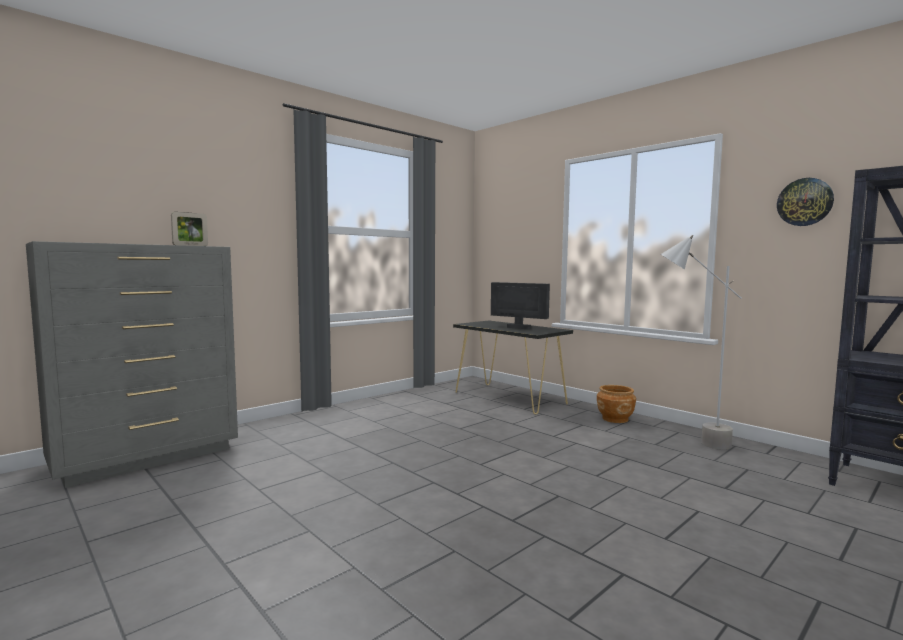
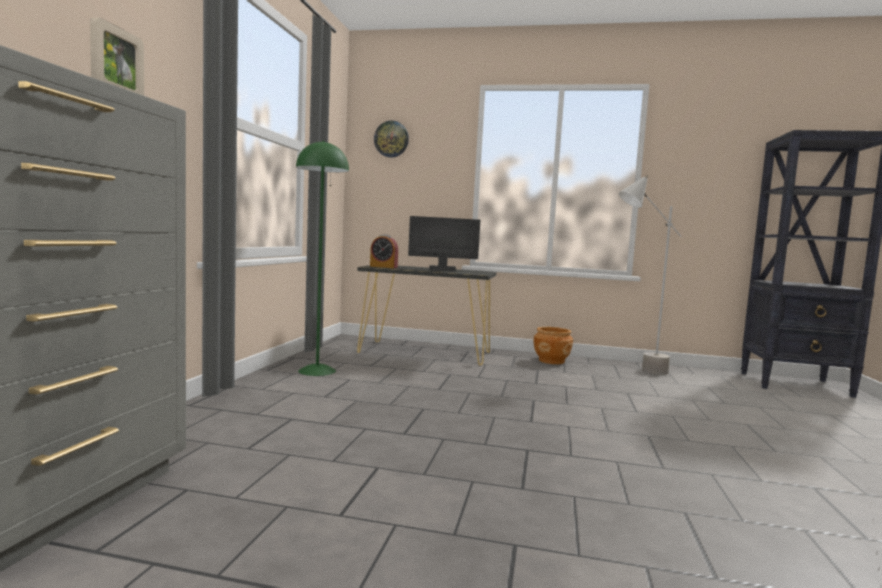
camera: 35 degrees left, 0 degrees up
(402, 402) = (317, 370): none -> green floor lamp
(476, 324) = (383, 267): none -> alarm clock
(804, 202) = (716, 155): wall clock -> wall clock (391, 139)

